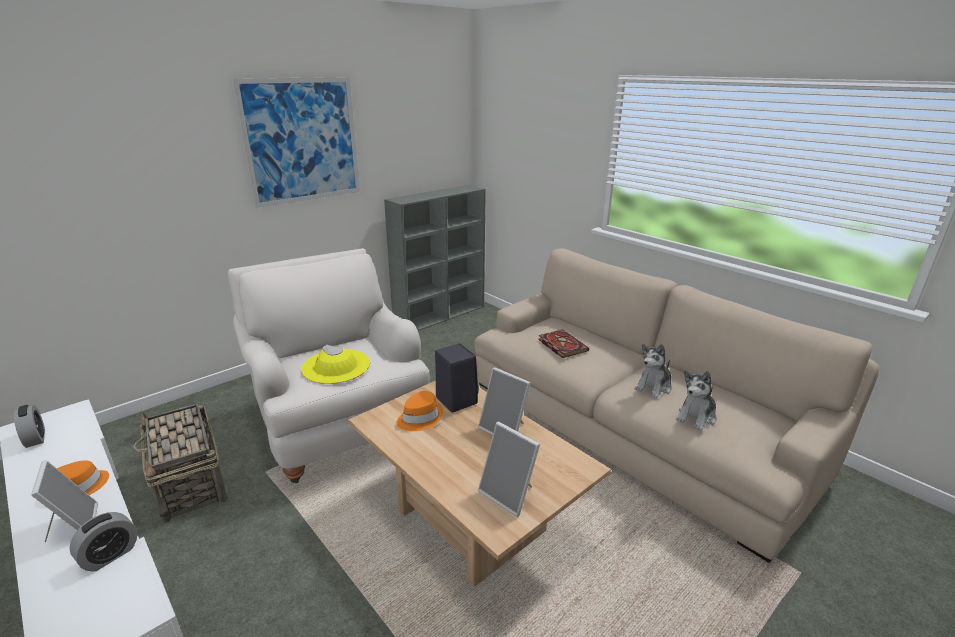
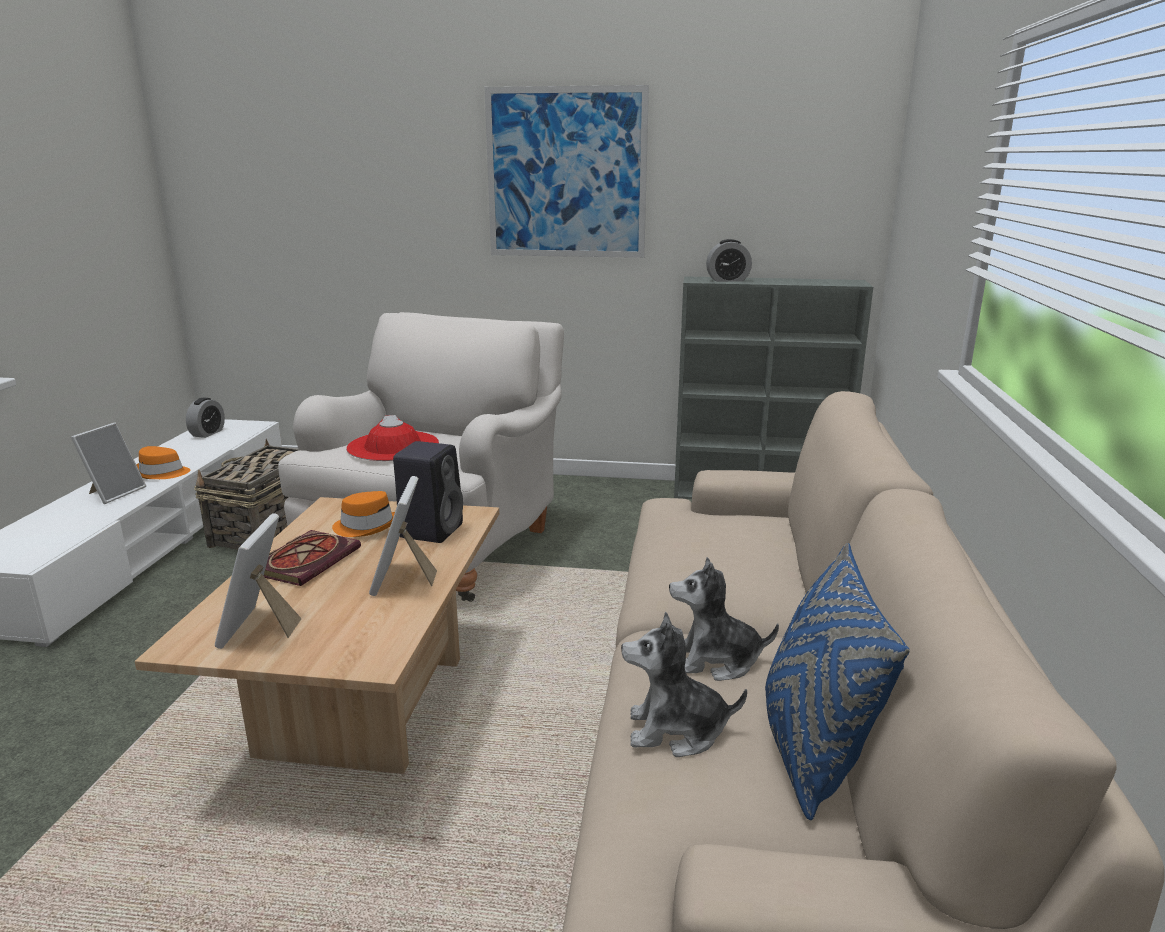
camera: 50 degrees right, 5 degrees down
(110, 555) = (88, 520): alarm clock -> alarm clock (727, 280)
(336, 366) = (393, 446): yellow hat -> red hat
(561, 345) = (705, 546): book -> book (307, 560)
(728, 397) = (812, 750): none -> blue pillow

